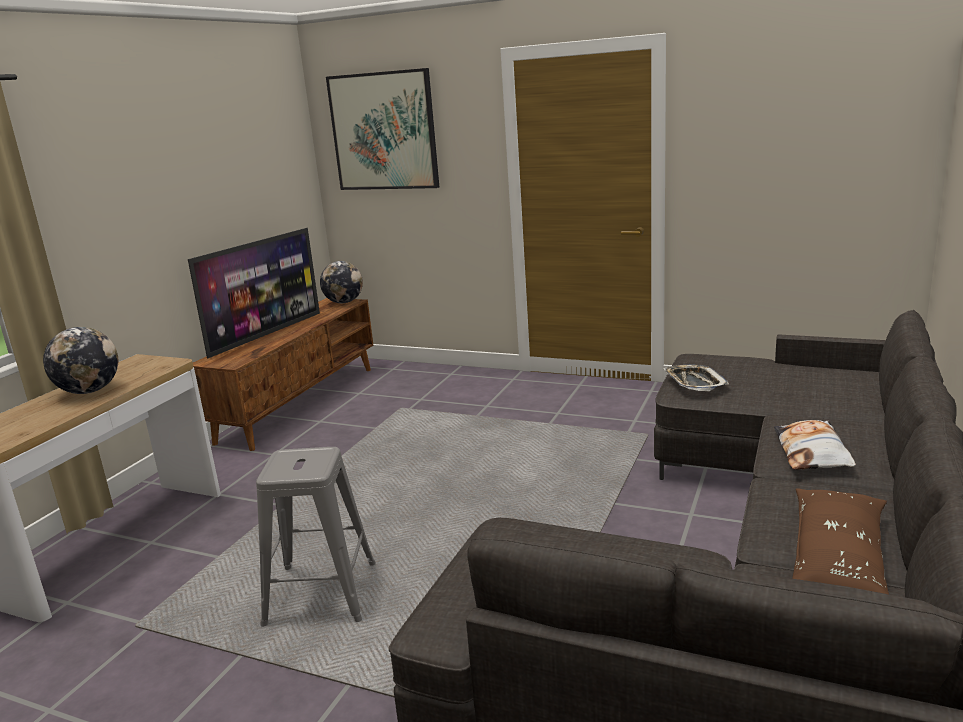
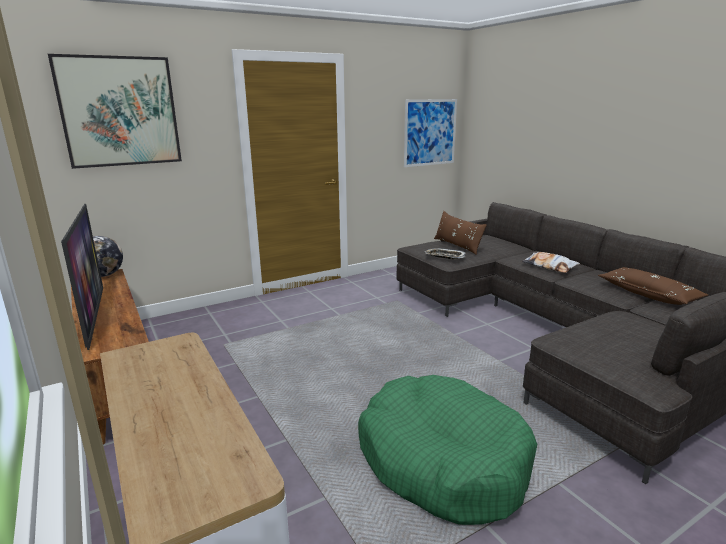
camera: 55 degrees left, 0 degrees up
(89, 391) = (171, 394): globe -> none
(322, 594) = (442, 460): grey stool -> green dog bed
(763, 374) = (457, 246): none -> brown pillow
(852, 157) = (430, 132): none -> picture

